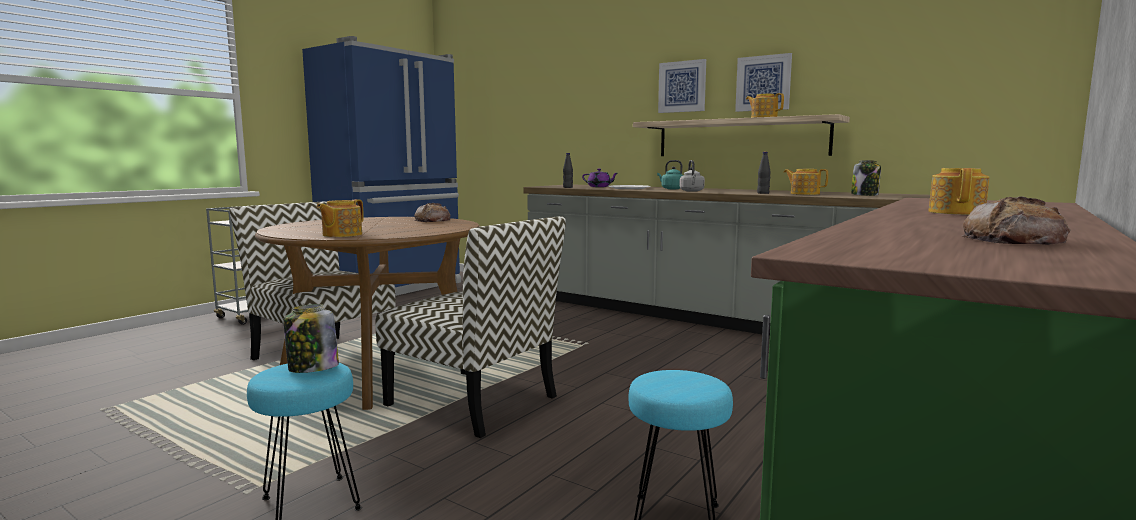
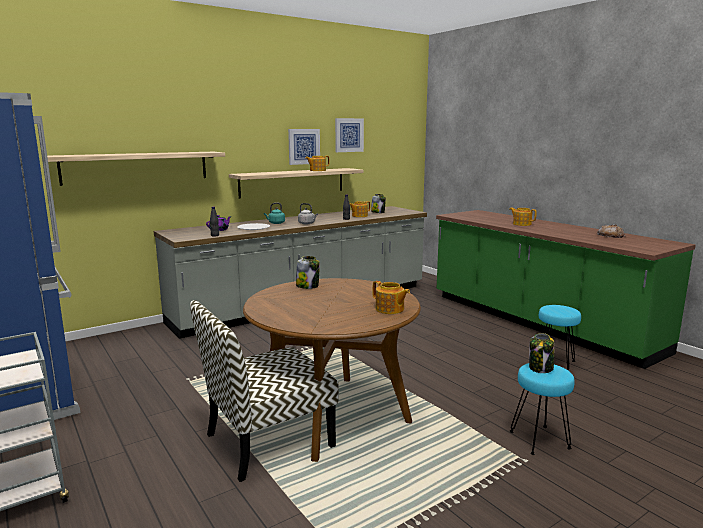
camera: 70 degrees left, 5 degrees up
(433, 220) = (307, 286): bread -> jar
(474, 401) = (413, 386): chair -> none
(562, 115) = (136, 167): none -> shelf
(682, 86) = (250, 146): picture -> picture (349, 135)

